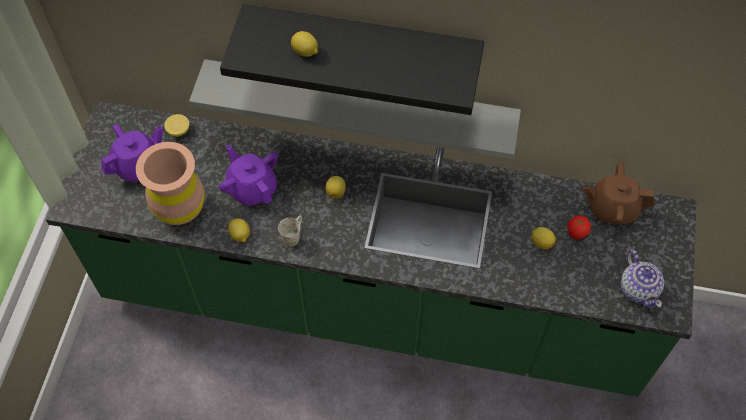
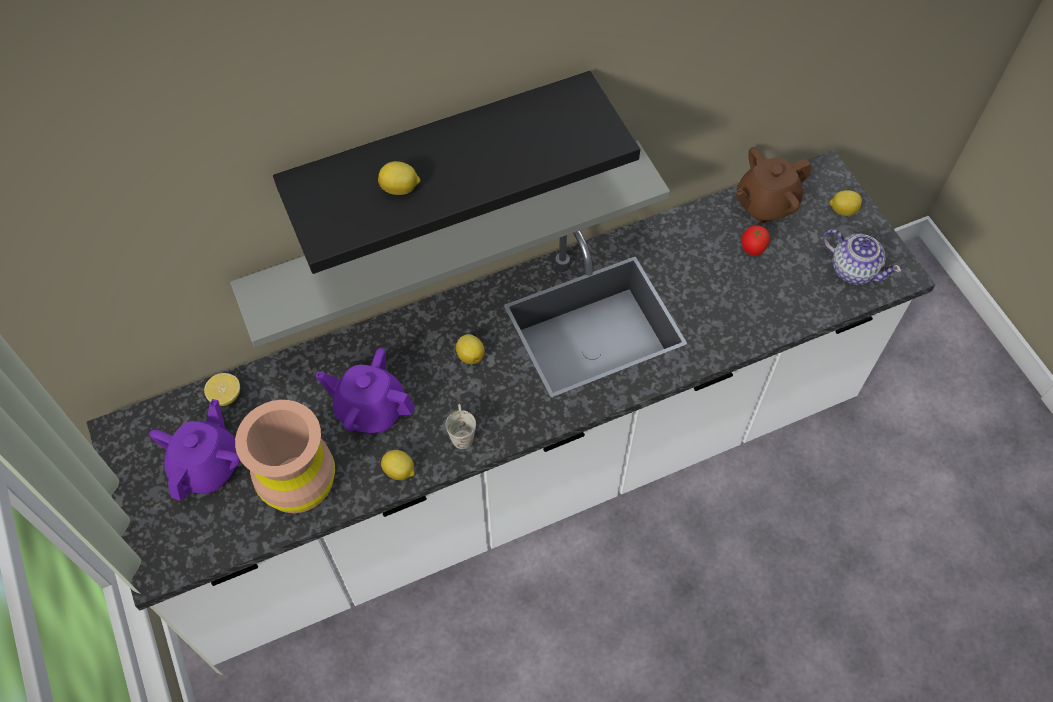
camera: 35 degrees left, 0 degrees up
(373, 305) = (526, 474): green counter -> white counter
(541, 242) = (726, 279): lemon -> lemon (842, 210)

